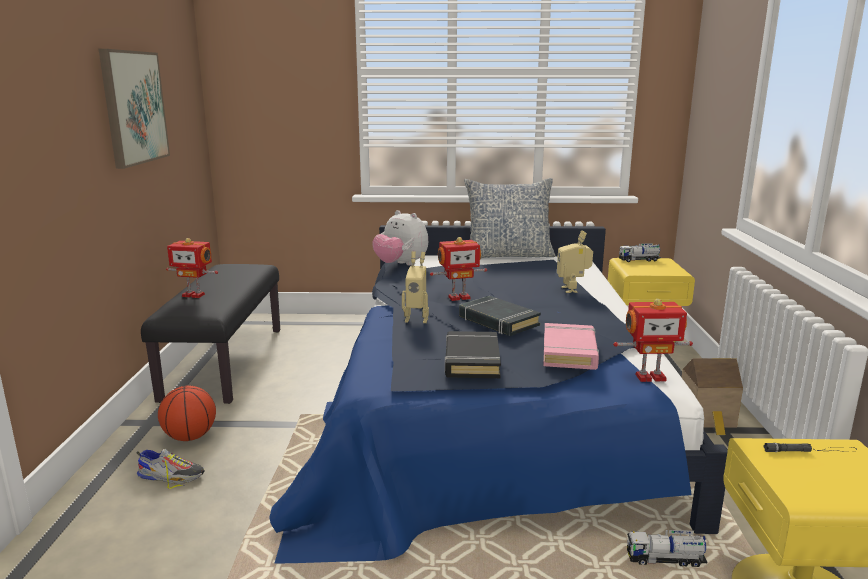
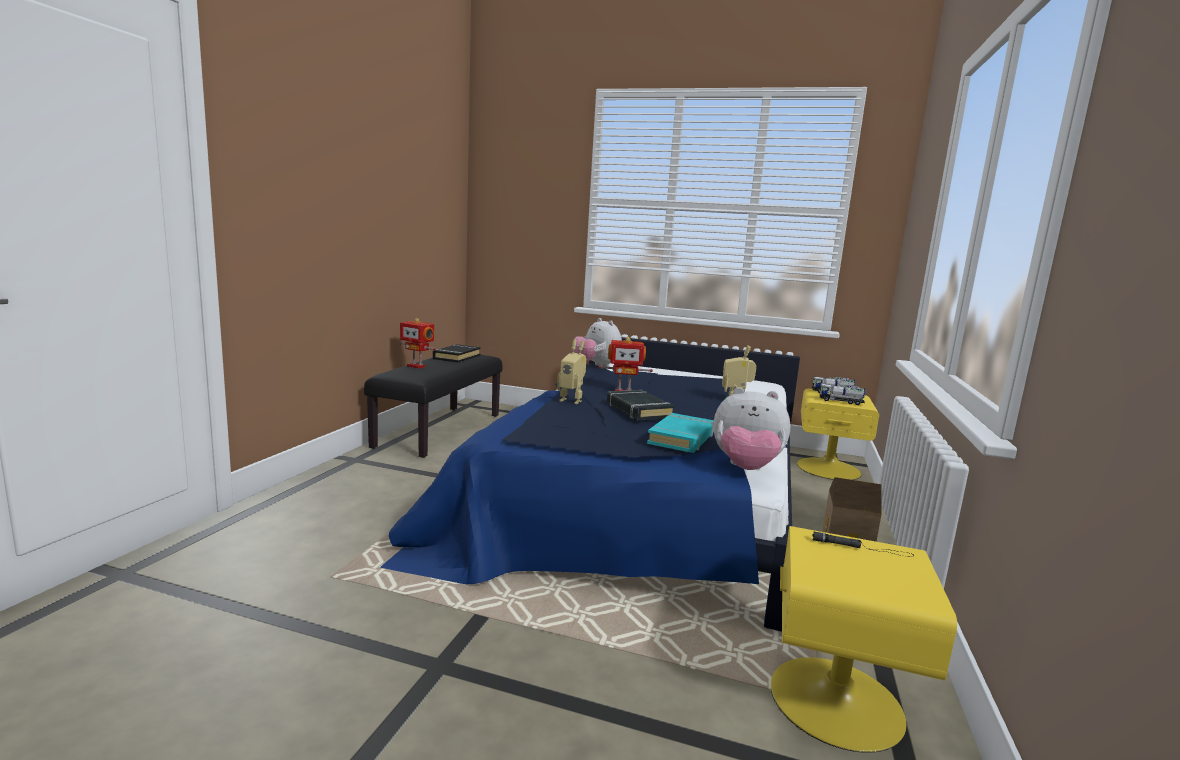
camera: 15 degrees right, 5 degrees down
(133, 107) = (390, 210): picture -> none
(171, 476) = (347, 496): shoe -> none
(190, 437) = (378, 474): basketball -> none
(471, 360) = (587, 431): black book -> black book (456, 357)
(508, 255) = (703, 373): pillow -> none
(569, 352) = (682, 438): pink book -> turquoise book
(649, 377) = (746, 468): toy robot -> plush toy
(665, 560) = (719, 641): toy truck -> toy truck (840, 401)

